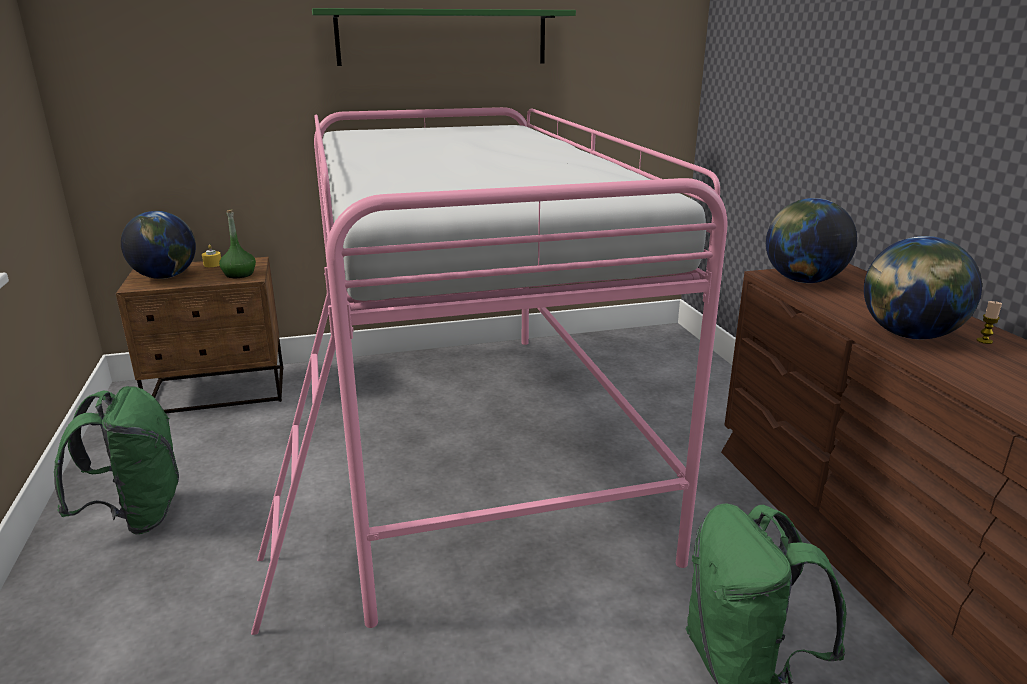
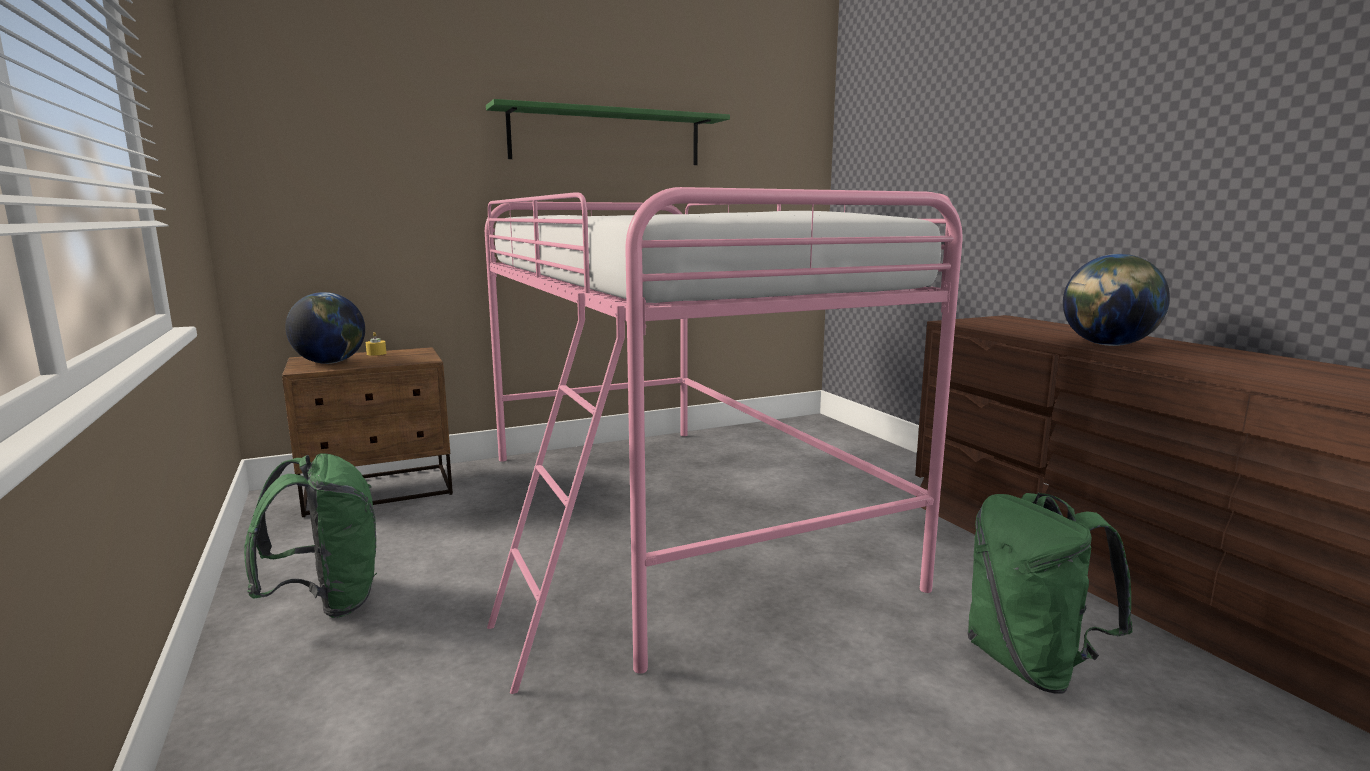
camera: 10 degrees left, 10 degrees down
(239, 274) = (411, 358): green bottle -> none
(803, 280) = (983, 324): globe -> none
(984, 341) = (1170, 345): candle -> none

